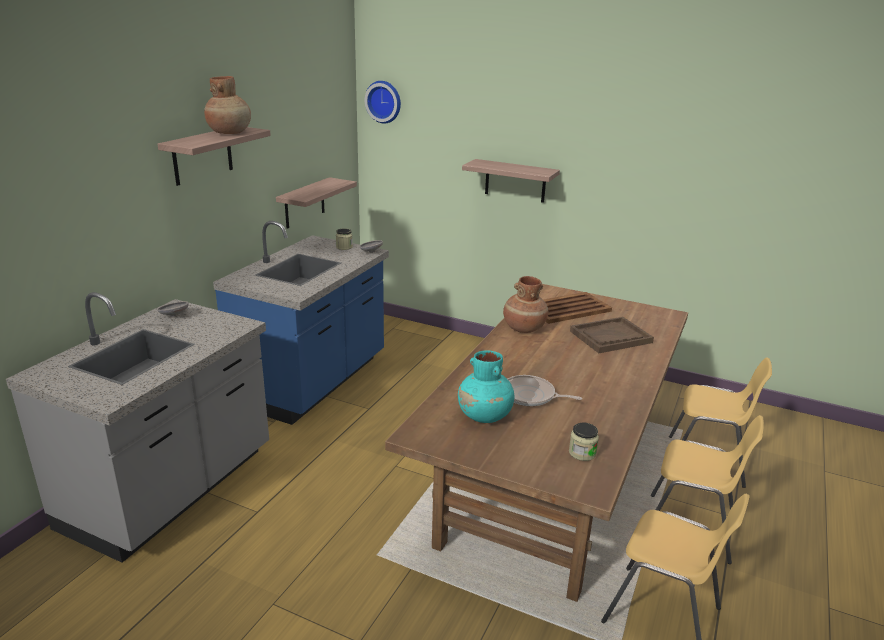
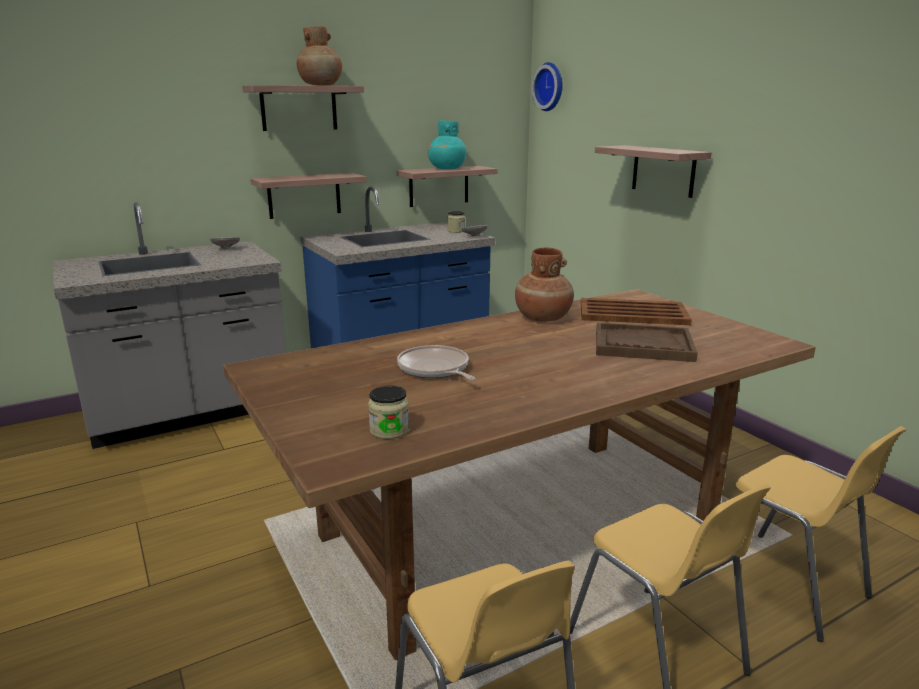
camera: 35 degrees right, 5 degrees down
(211, 240) = (304, 195): none -> shelf
(484, 416) = (351, 371): turquoise vase -> turquoise vase (447, 168)

